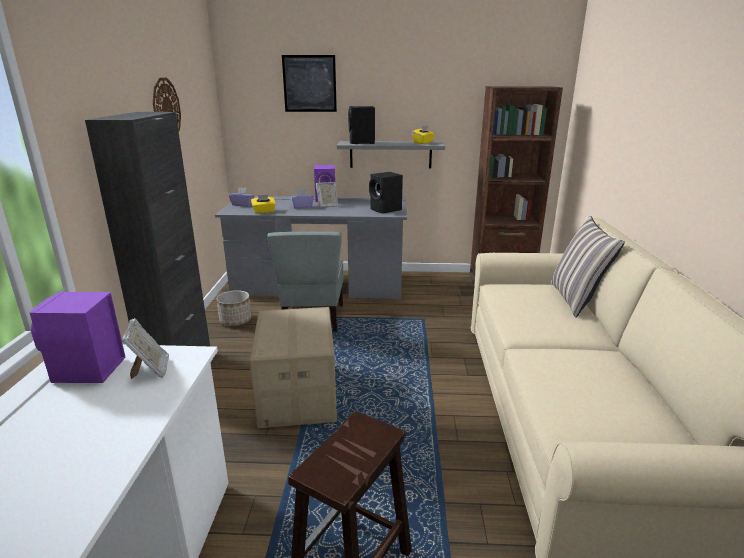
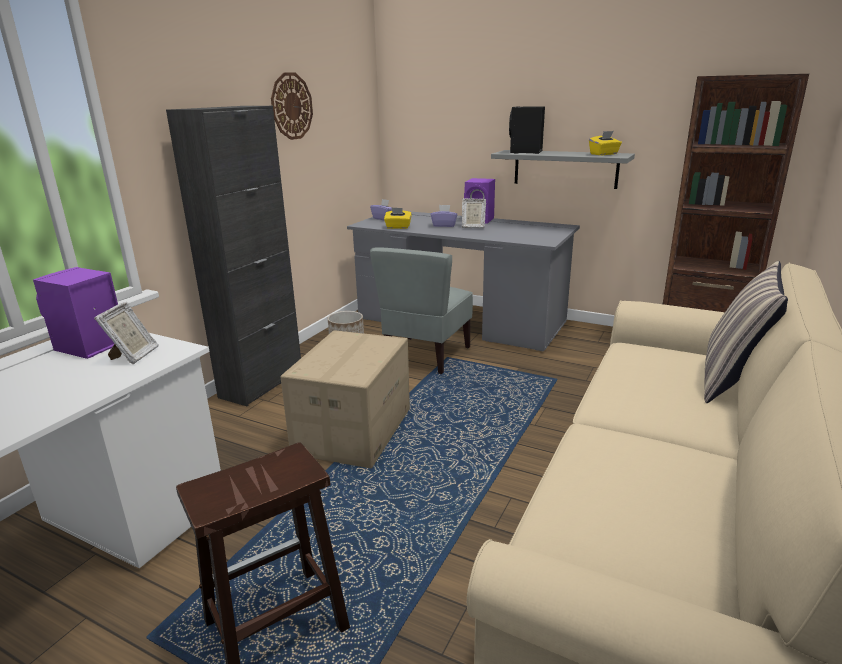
camera: 25 degrees right, 0 degrees up
(309, 83) = (474, 80): picture -> none
(386, 210) = (538, 237): black speaker -> none

